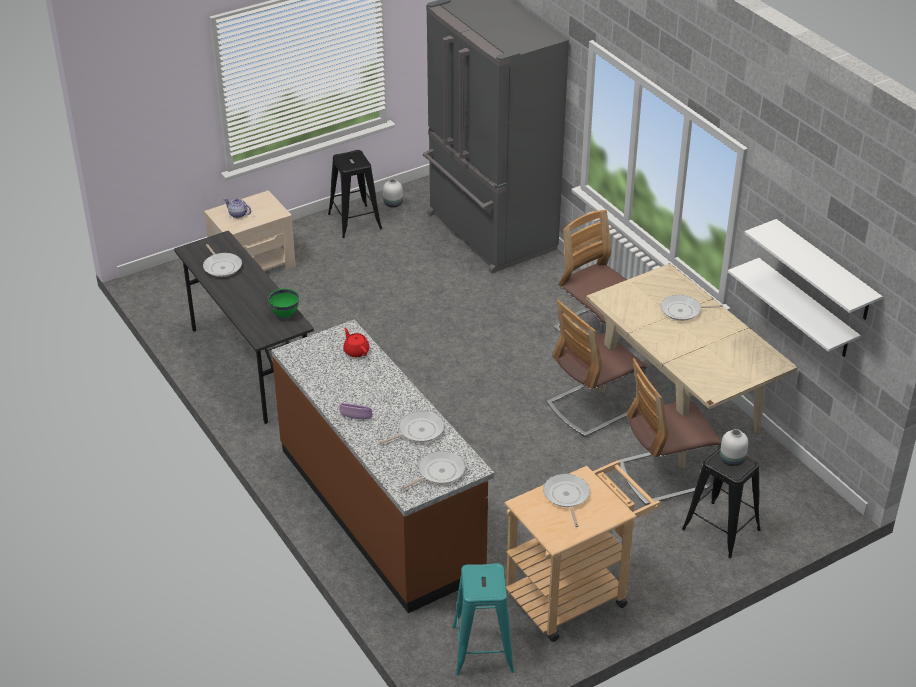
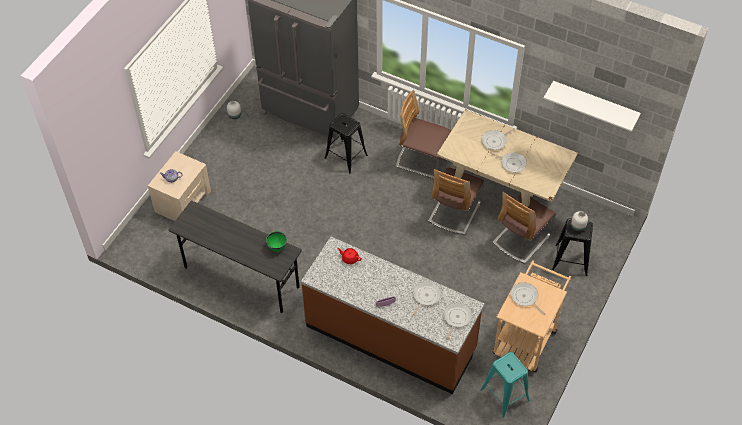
camera: 30 degrees left, 15 degrees up
(222, 266) = (210, 229): frying pan -> frying pan (512, 163)
(354, 221) = (221, 139): black stool -> black stool (345, 156)
(805, 309) = (580, 123): white shelf -> none

